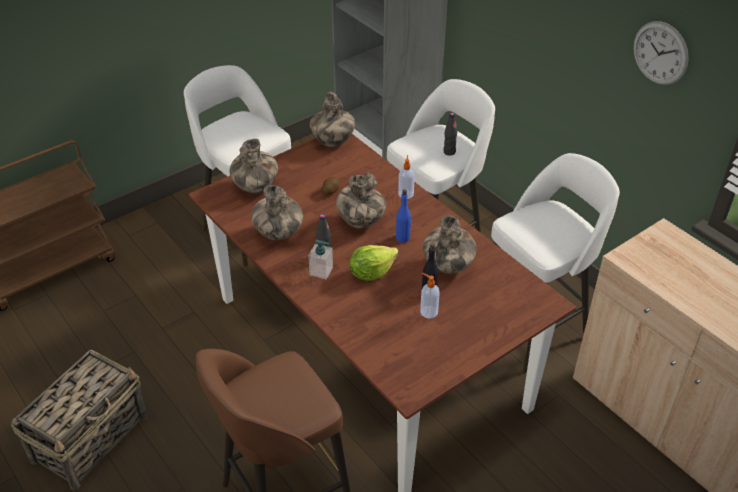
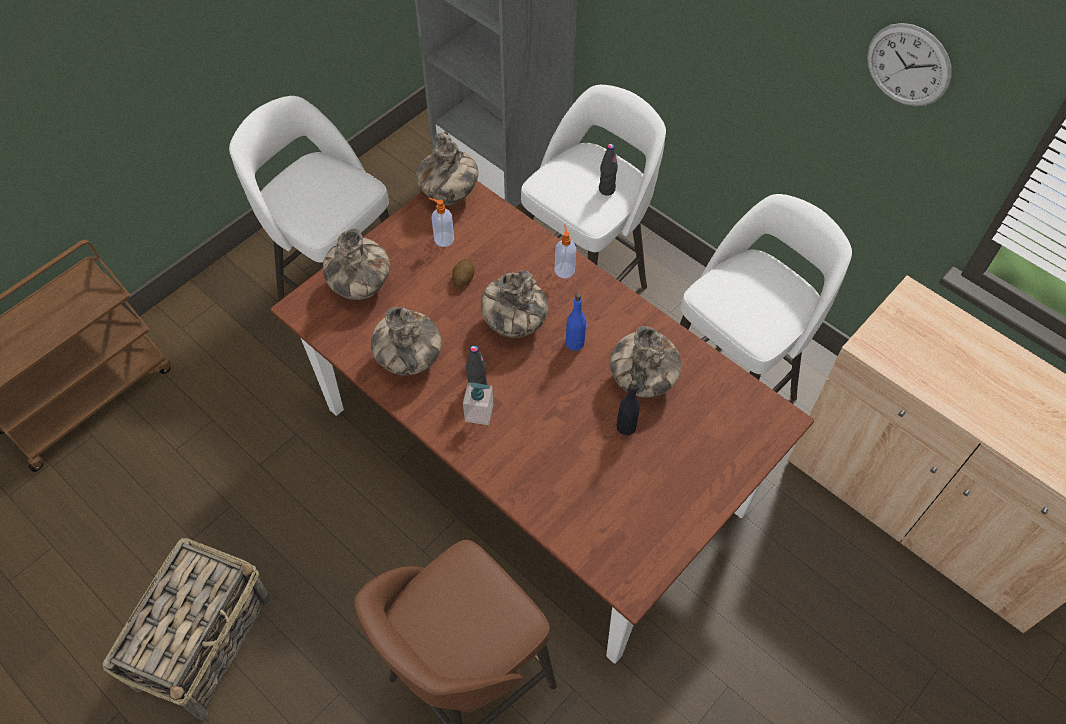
camera: 10 degrees left, 15 degrees up
(371, 272) = (545, 405): lettuce -> none
(428, 312) = (631, 457): soap dispenser -> soap dispenser (443, 239)

